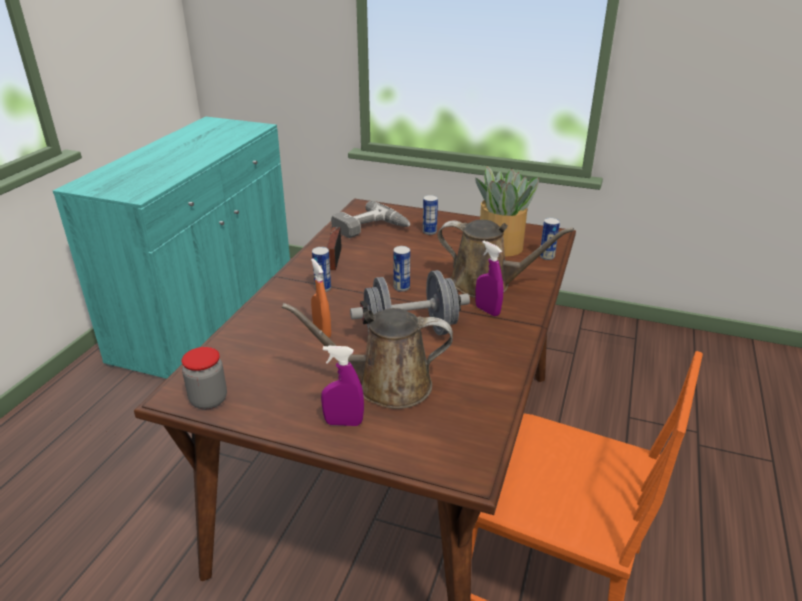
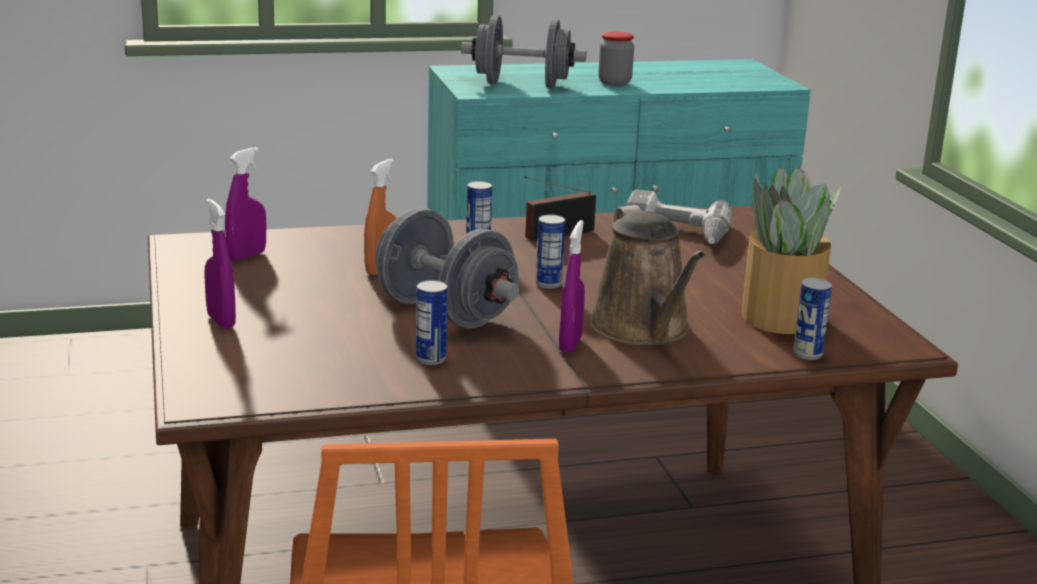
camera: 55 degrees right, 10 degrees down
(147, 179) = (522, 85): none -> grey dumbbell
(209, 400) = (192, 255): jar -> jar (614, 83)
(238, 376) = (247, 256): none -> purple spray bottle
(385, 385) = (315, 324): brown watering can -> none
(429, 232) = (735, 266): can -> can (431, 359)

